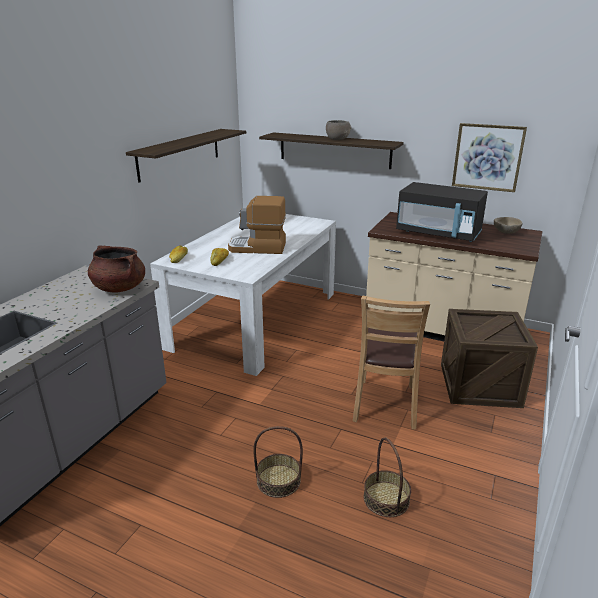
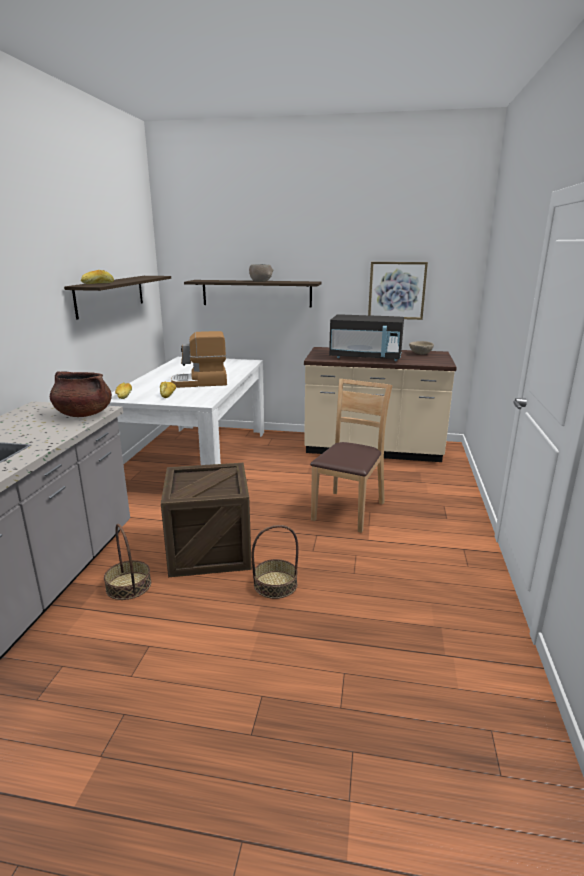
camera: 15 degrees left, 5 degrees down
(160, 147) = (98, 283): none -> bread
(385, 404) = (348, 510): brown chair -> brown chair turned 150 degrees counterclockwise
(386, 499) = (381, 582): basket -> basket (129, 586)
(479, 385) = (422, 486): crate -> crate (210, 550)

